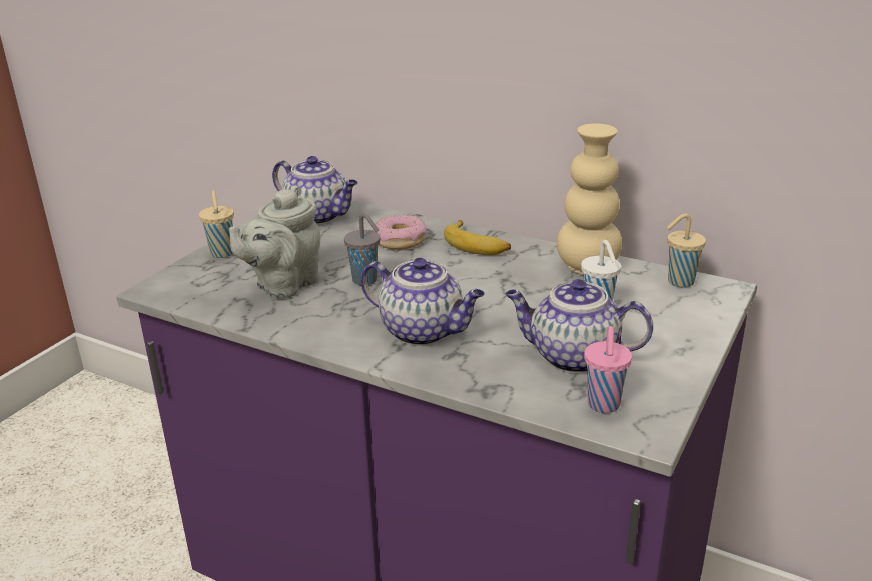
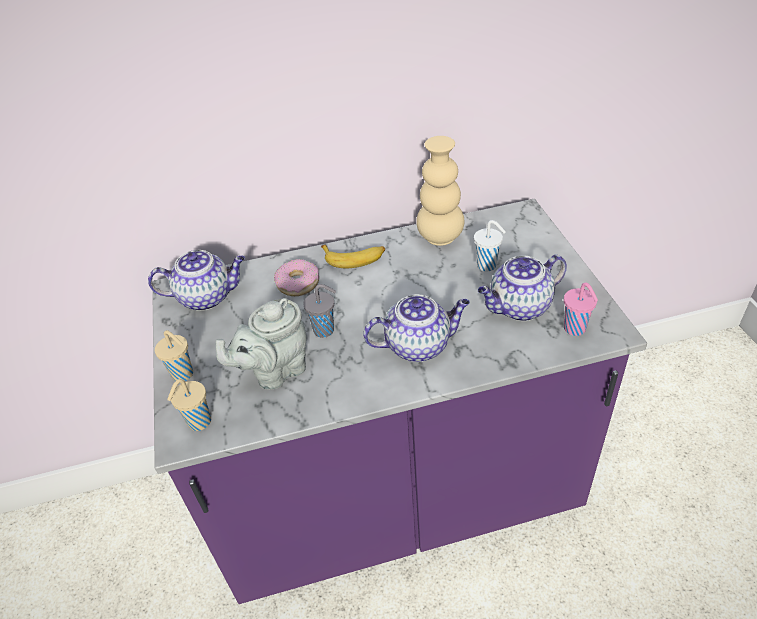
camera: 40 degrees left, 15 degrees up
(283, 285) = (275, 371): grey teapot -> grey teapot turned 60 degrees clockwise
(679, 282) = (499, 219): beige cup -> beige cup (198, 423)

